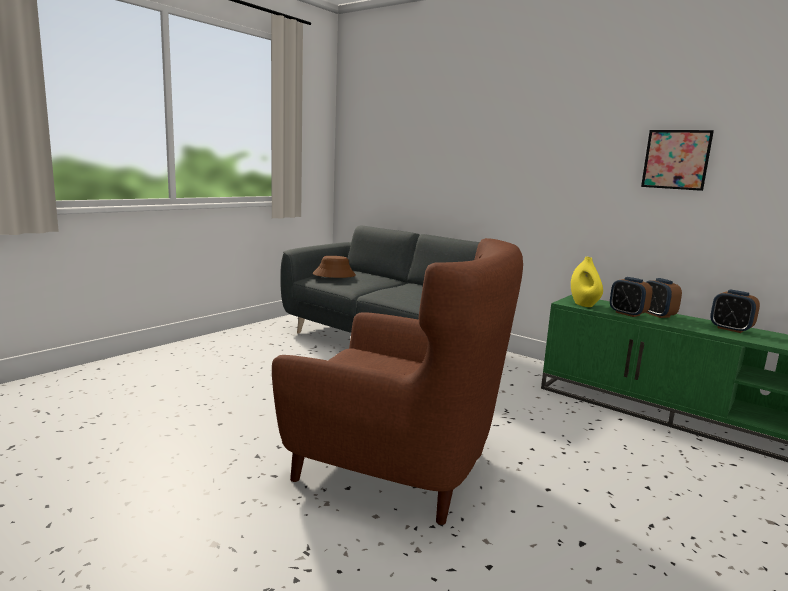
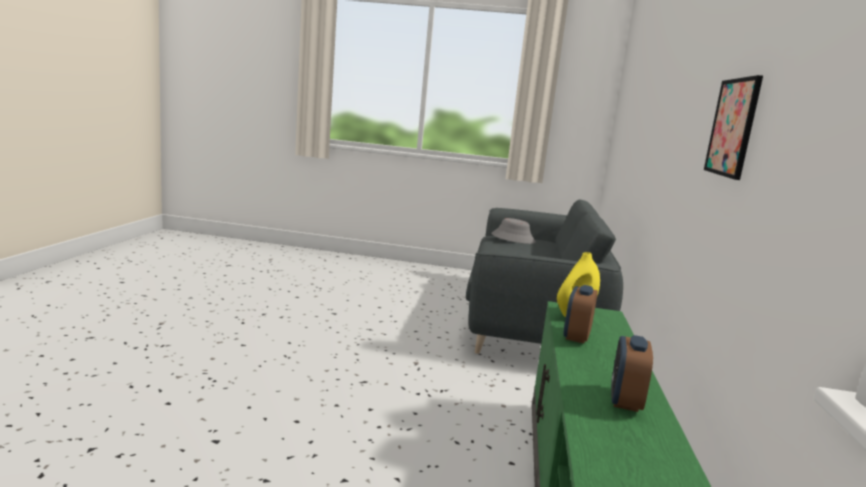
camera: 60 degrees right, 0 degrees up
(334, 275) = (513, 238): brown hat -> grey hat
(398, 467) = (284, 356): brown armchair -> none
(657, 315) = (610, 354): alarm clock -> none

